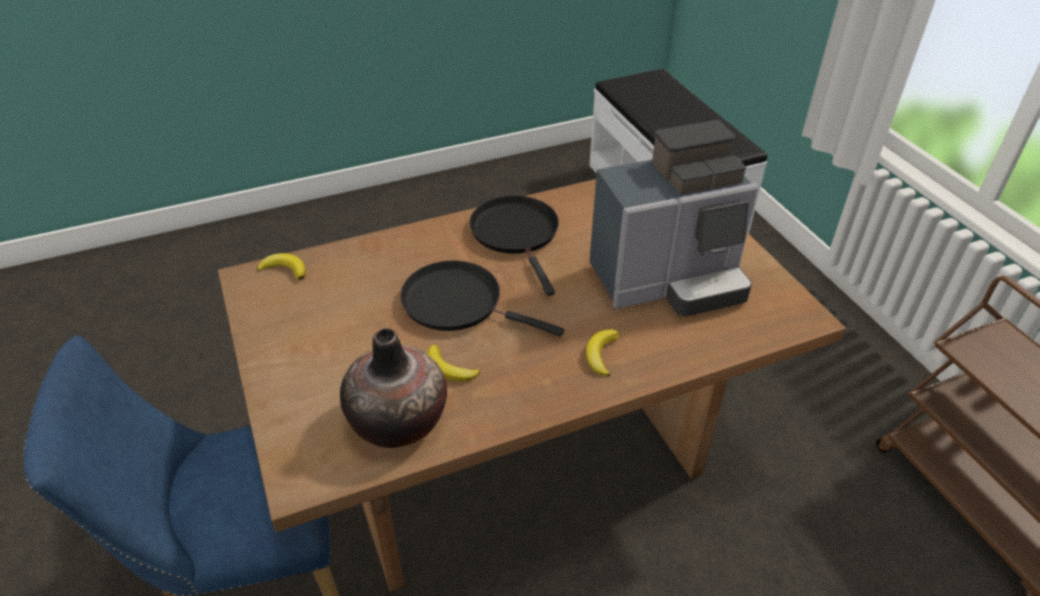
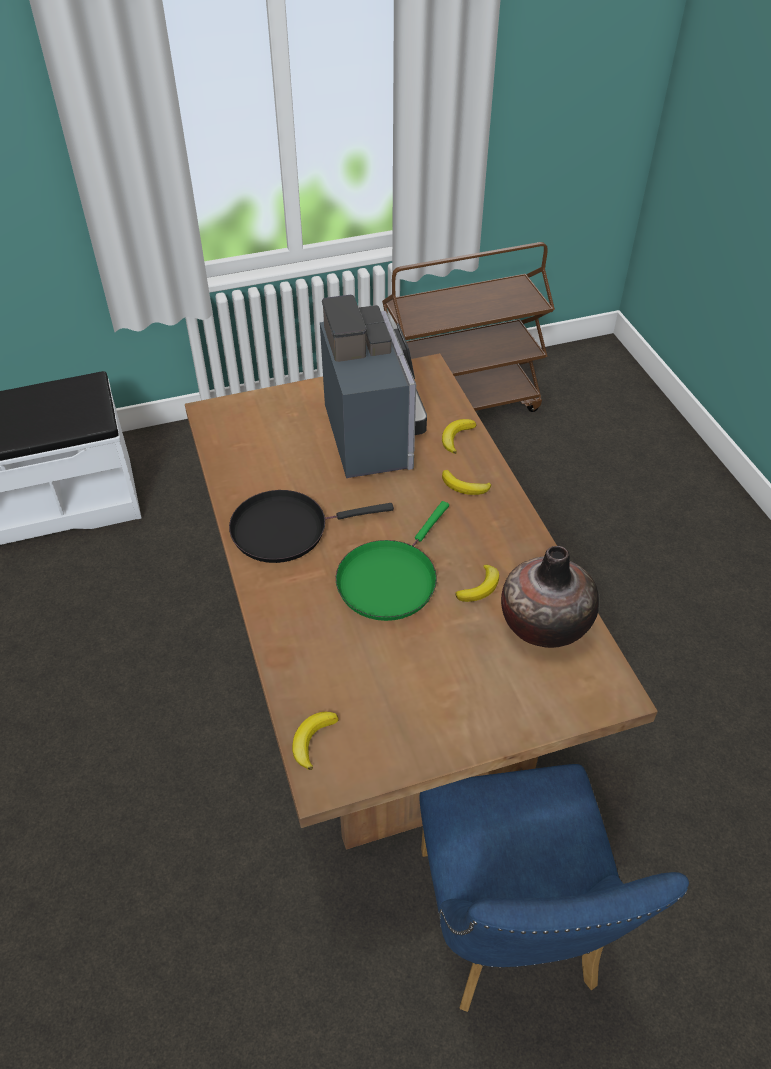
camera: 85 degrees left, 5 degrees up
(458, 303) = (389, 579): black frying pan -> green frying pan
(685, 345) = (456, 437): none -> banana

